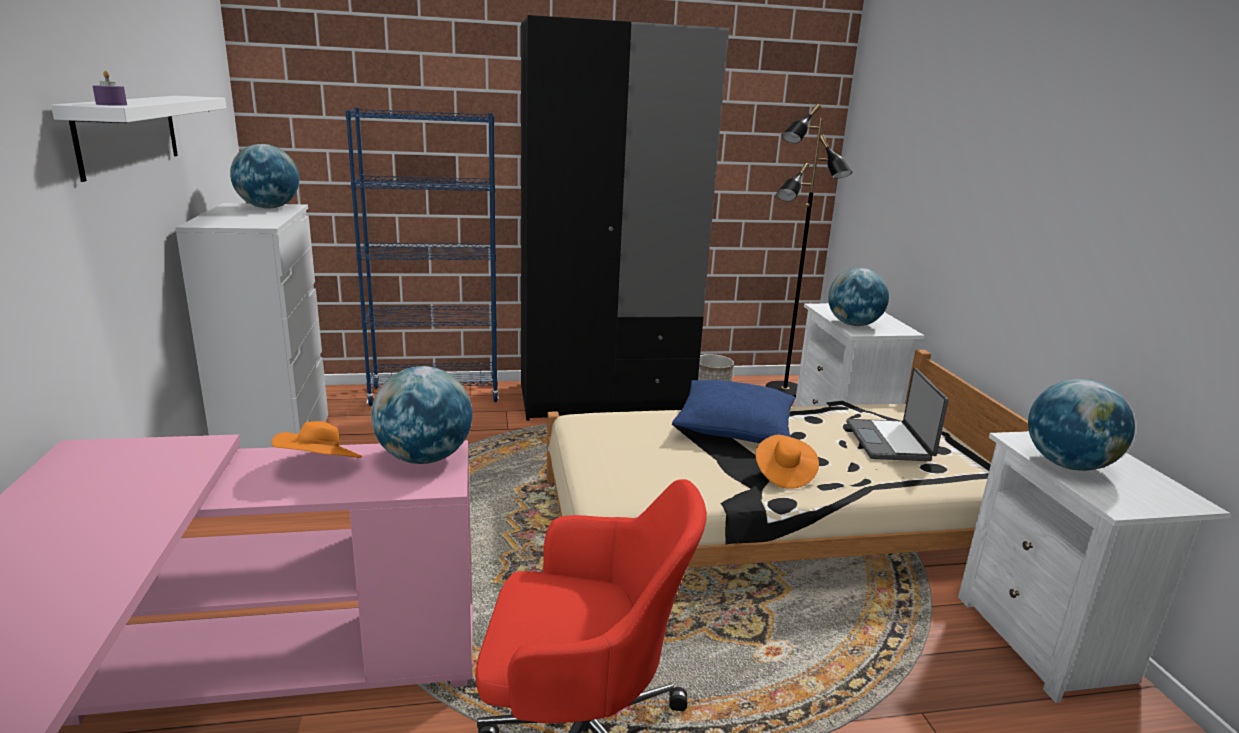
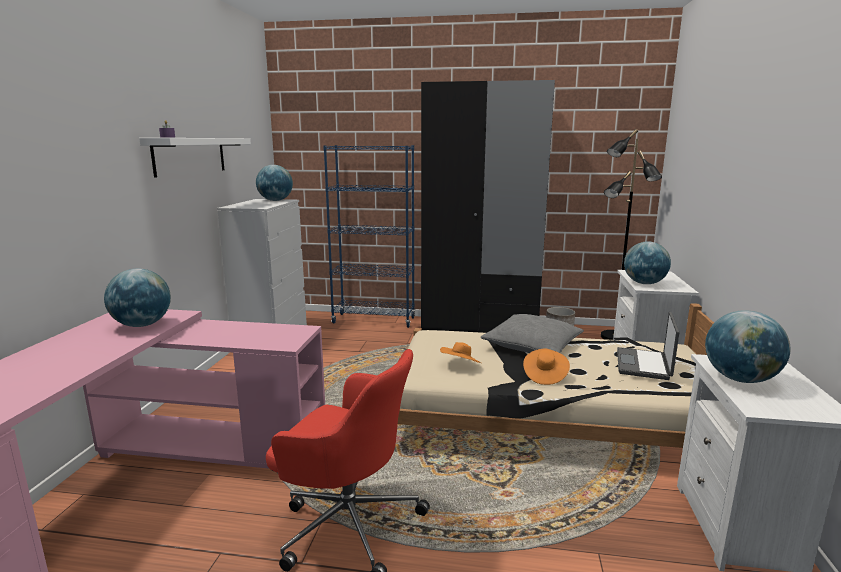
camera: 20 degrees right, 5 degrees down
(320, 466) = (232, 330): orange hat -> orange hat (460, 366)
(424, 458) = (289, 332): globe -> globe (142, 325)
(735, 426) = (532, 345): blue pillow -> grey pillow

